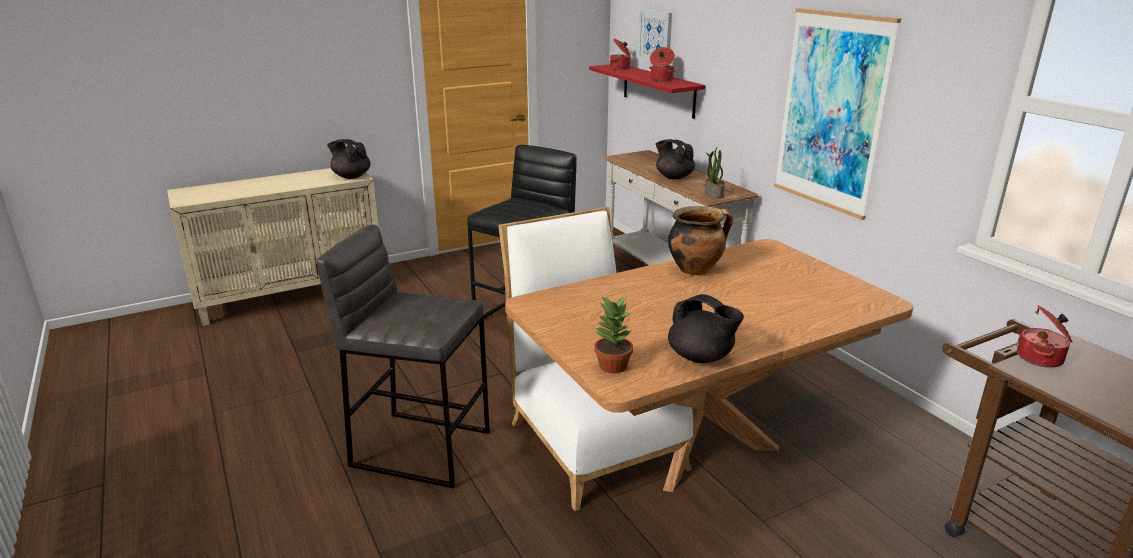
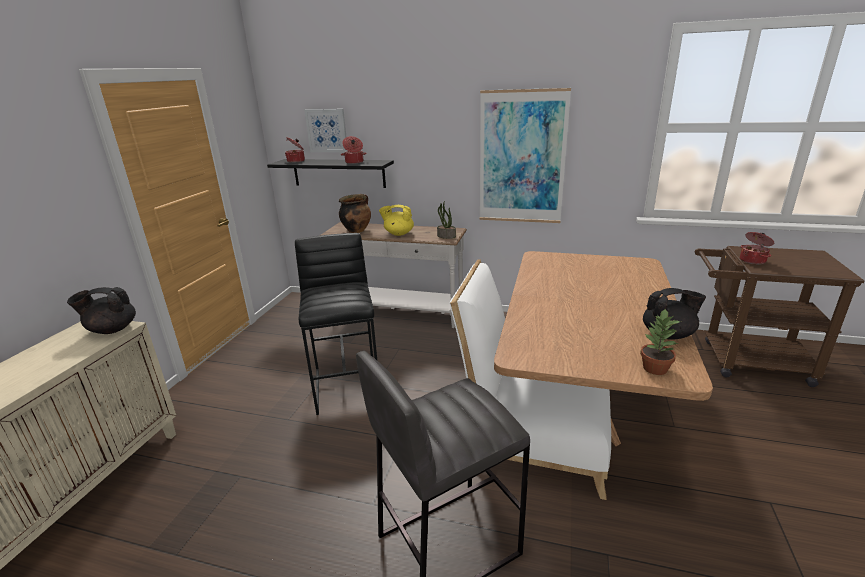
camera: 45 degrees left, 0 degrees up
(658, 90) = (338, 173): red shelf -> black shelf
(674, 177) = (398, 234): black teapot -> yellow teapot
(695, 269) = (539, 285): cooking pot -> cooking pot (357, 230)

